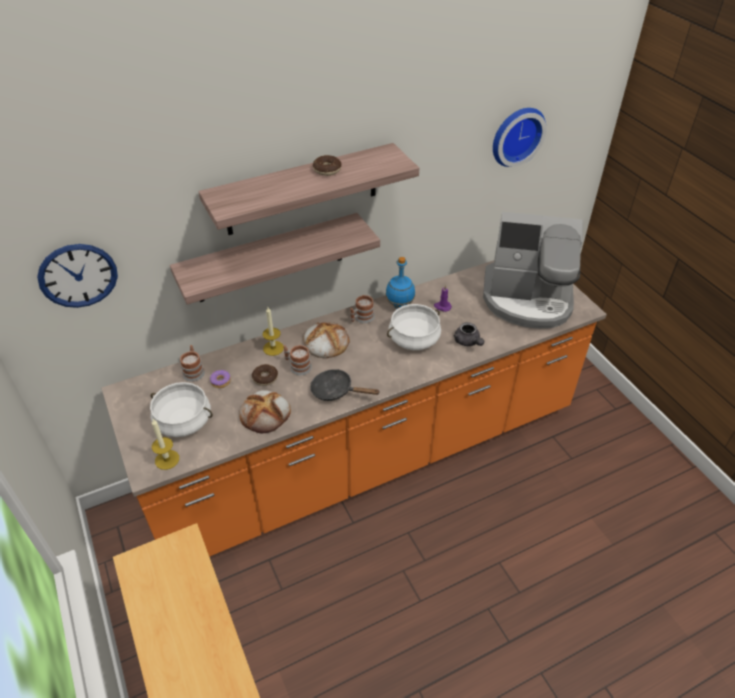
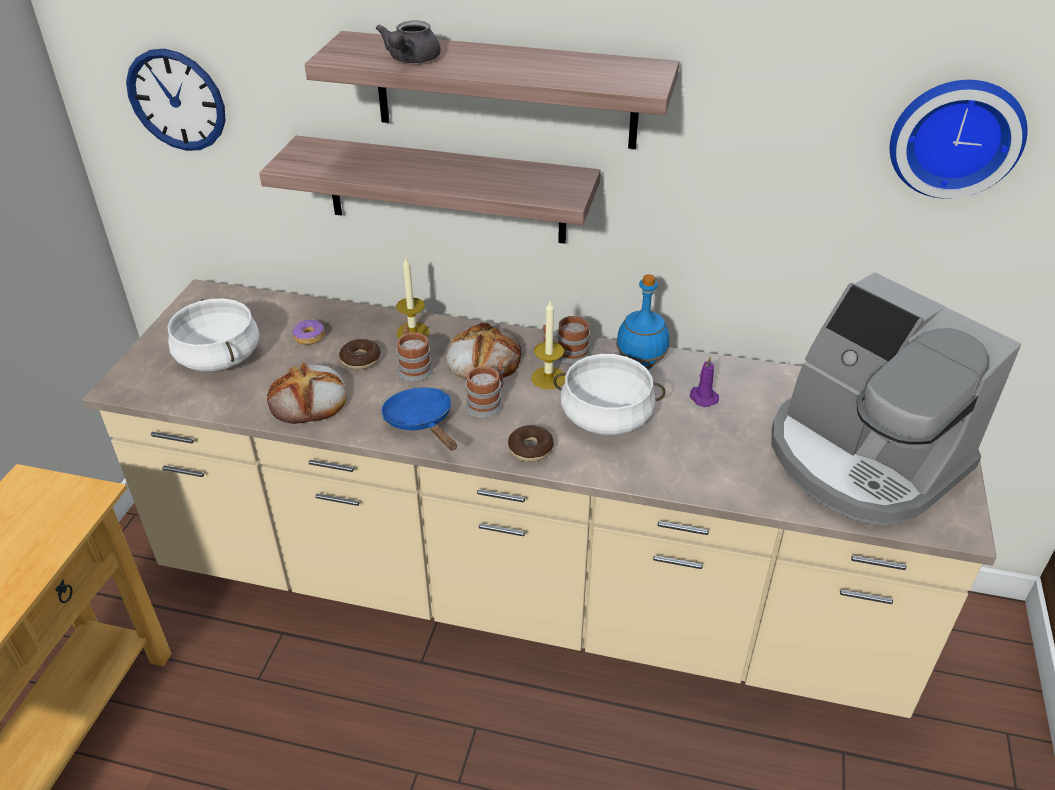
camera: 40 degrees right, 5 degrees down
(167, 459) = (153, 386): candle -> candle (548, 378)
(194, 371) = (298, 310): mug -> mug (488, 402)
(327, 170) = (529, 59): donut -> donut (530, 449)
(336, 391) = (421, 422): black frying pan -> blue frying pan
(367, 455) = (527, 590): orange counter -> beige counter
(468, 342) = (683, 464): grey teapot -> grey teapot (410, 60)

